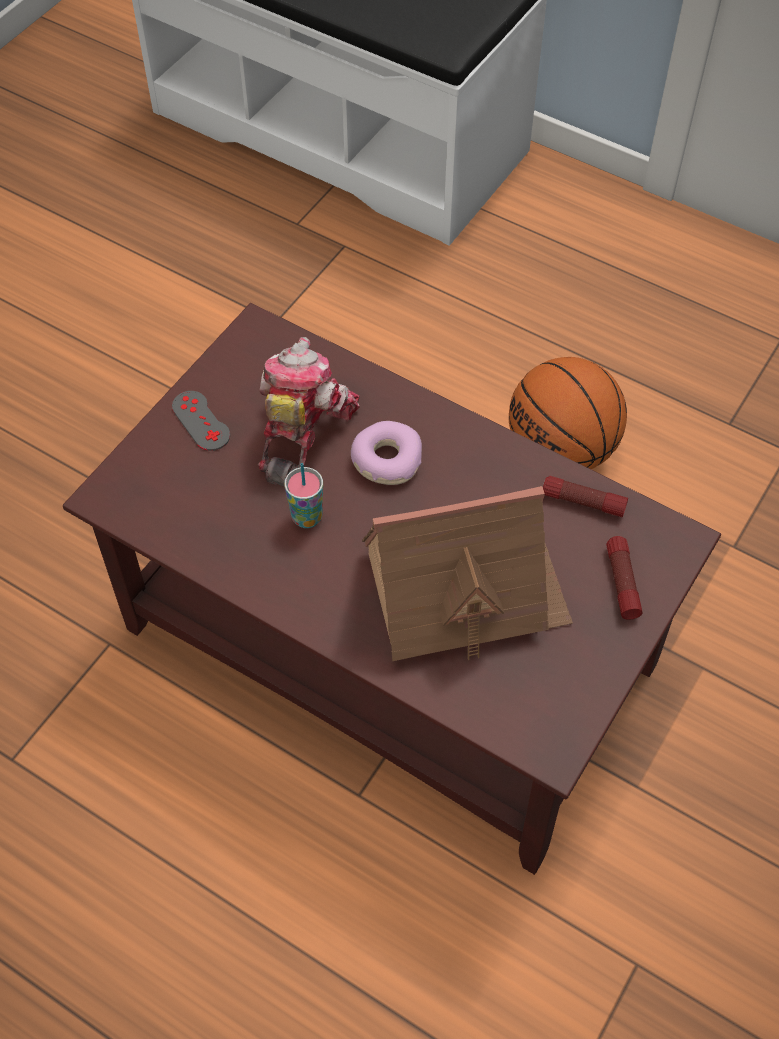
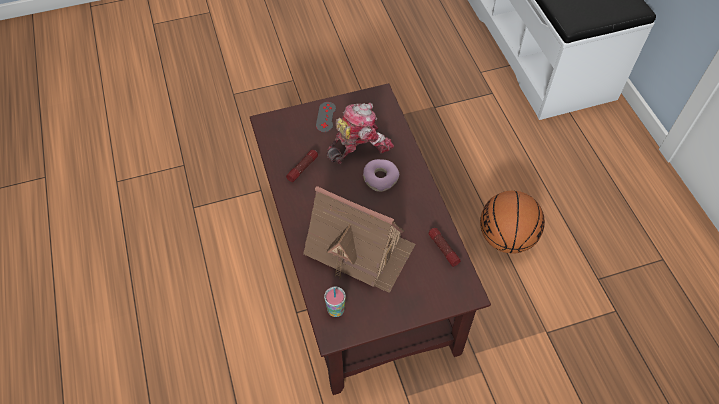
camera: 40 degrees right, 0 degrees up
(307, 517) = (329, 179): cup -> cup (335, 310)
(622, 582) = (426, 292): flashlight -> flashlight (302, 168)

